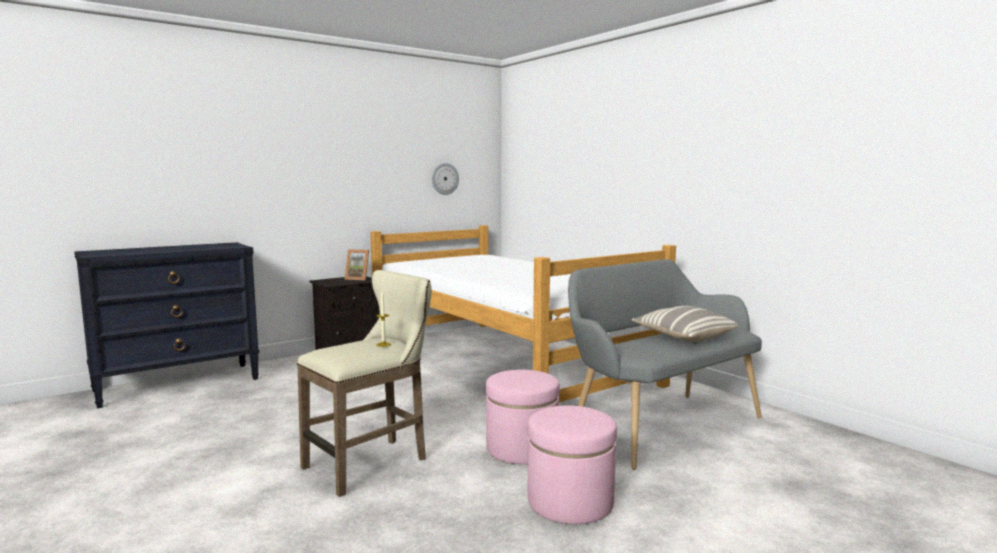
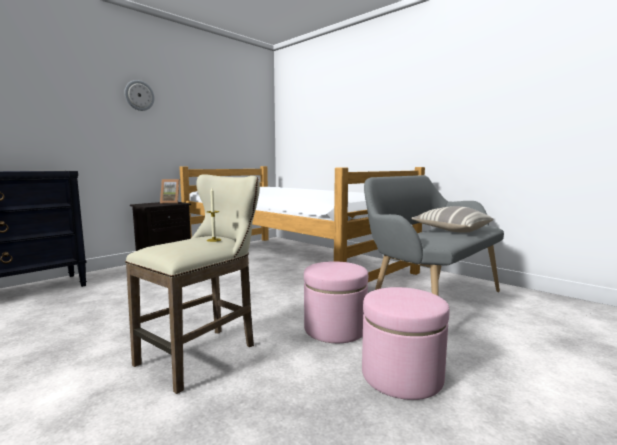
camera: 10 degrees left, 0 degrees up
(444, 178) = (235, 129): wall clock -> wall clock (139, 95)

